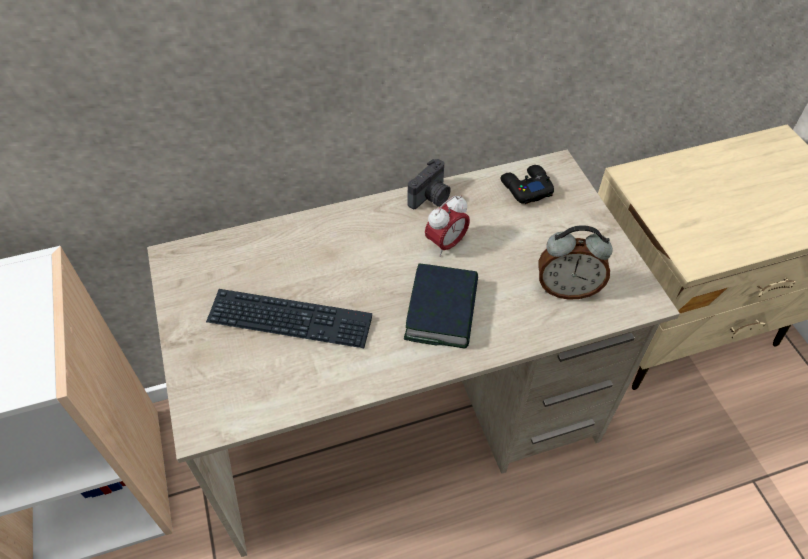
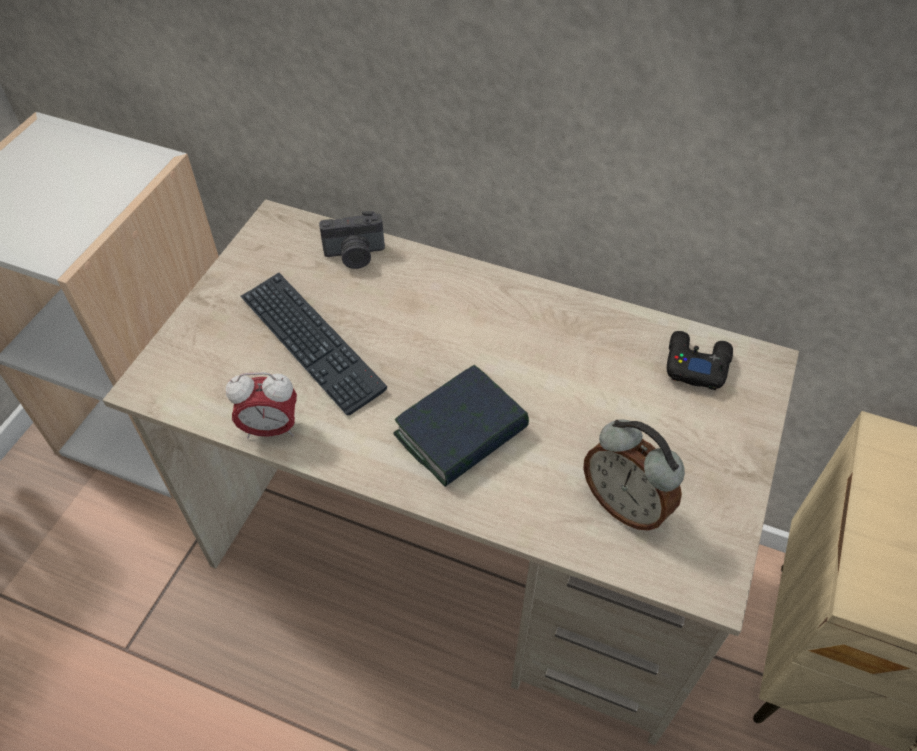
camera: 40 degrees right, 0 degrees up
(431, 198) = (573, 310): camera -> camera (355, 255)
(446, 244) = (538, 368): alarm clock -> alarm clock (271, 429)

